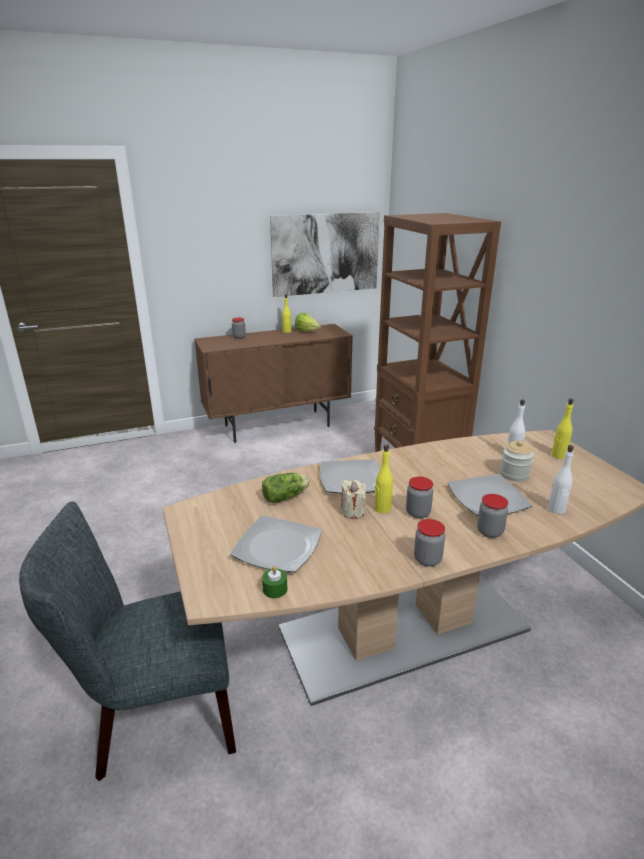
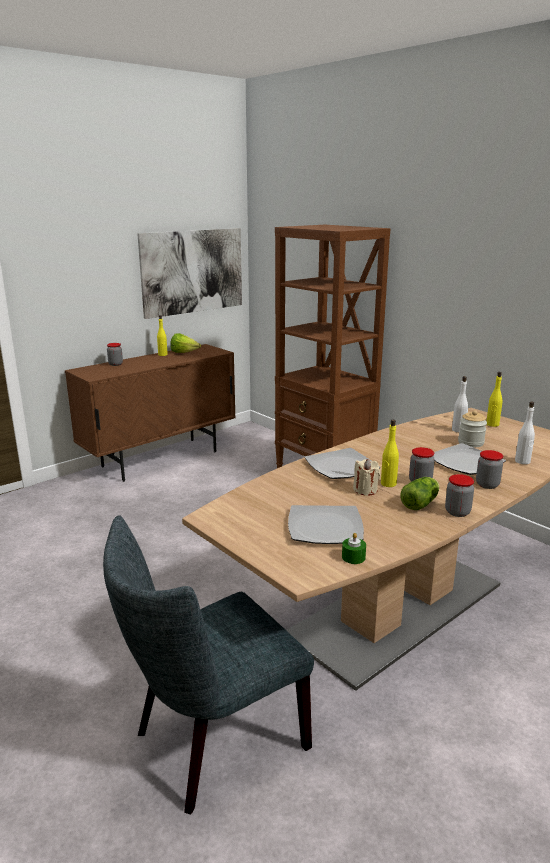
camera: 20 degrees left, 5 degrees down
(286, 497) = (296, 489): lettuce -> lettuce (421, 503)

